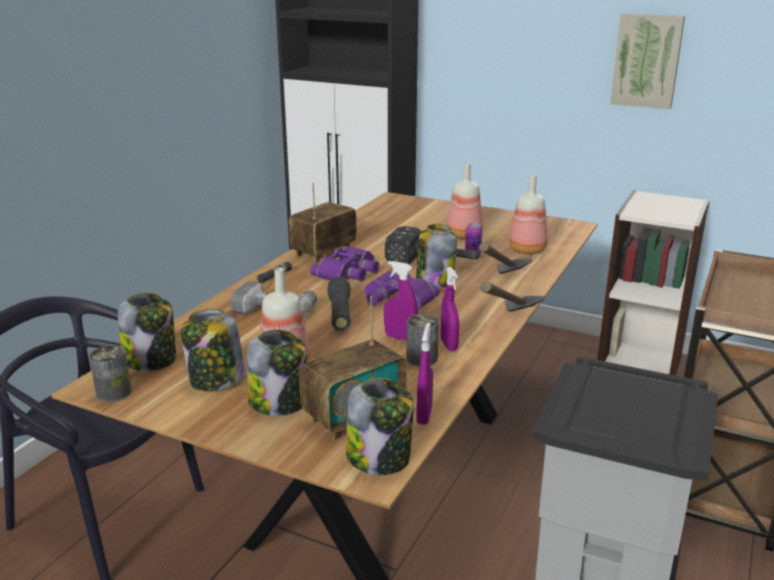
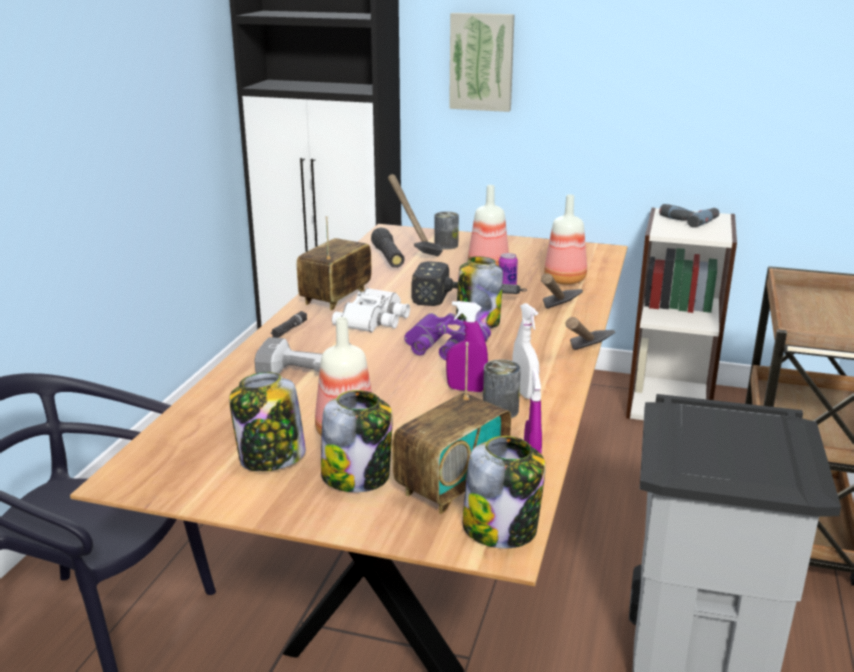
camera: 10 degrees left, 0 degrees up
(114, 393) = (150, 485): can -> can (446, 245)
(151, 360) = (180, 441): jar -> none
(340, 314) = (385, 368): black flashlight -> black flashlight (388, 257)
(349, 272) = (375, 319): purple binoculars -> white binoculars
(405, 213) = (411, 247): none -> hammer
(449, 345) = (524, 393): purple spray bottle -> white spray bottle
(647, 60) = (662, 63): picture -> picture (482, 62)
(662, 202) = (688, 219): none -> power drill

